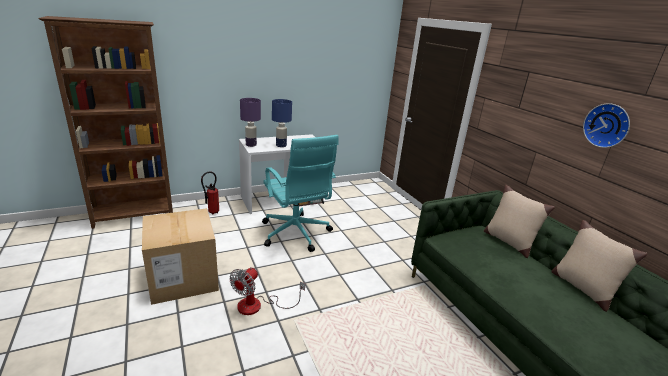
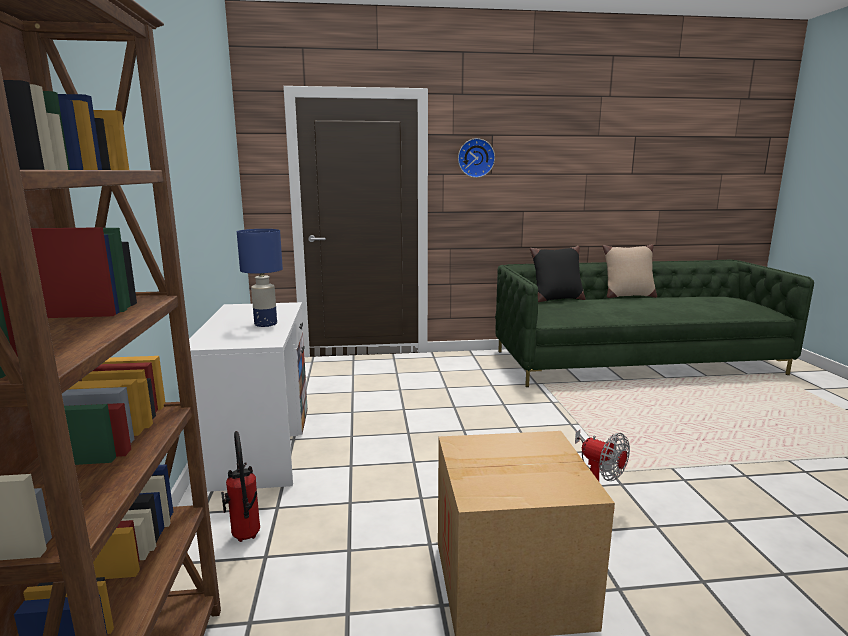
camera: 70 degrees left, 10 degrees down
(251, 145) = (236, 343): purple table lamp -> none
(296, 234) = (397, 445): turquoise office chair -> none
(508, 242) = (556, 299): beige pillow -> black pillow
(607, 125) = (581, 166): wall clock -> wall clock (475, 158)

